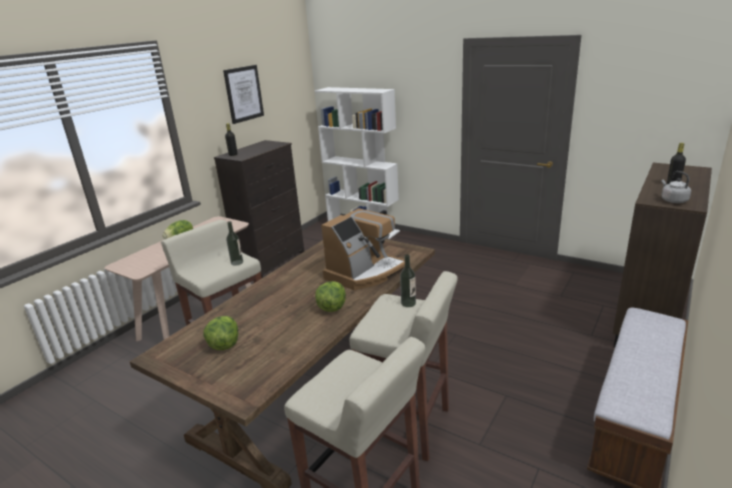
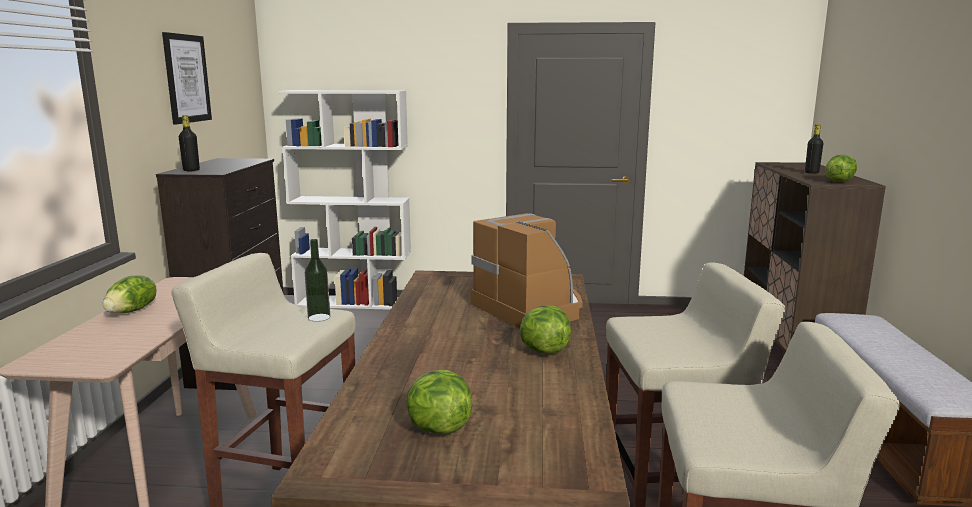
camera: 30 degrees left, 10 degrees down
(365, 273) = (530, 308): coffee machine -> coffee machine turned 45 degrees counterclockwise
(408, 303) = (662, 320): bottle -> none
(673, 200) = (839, 181): grey kettle -> lettuce

